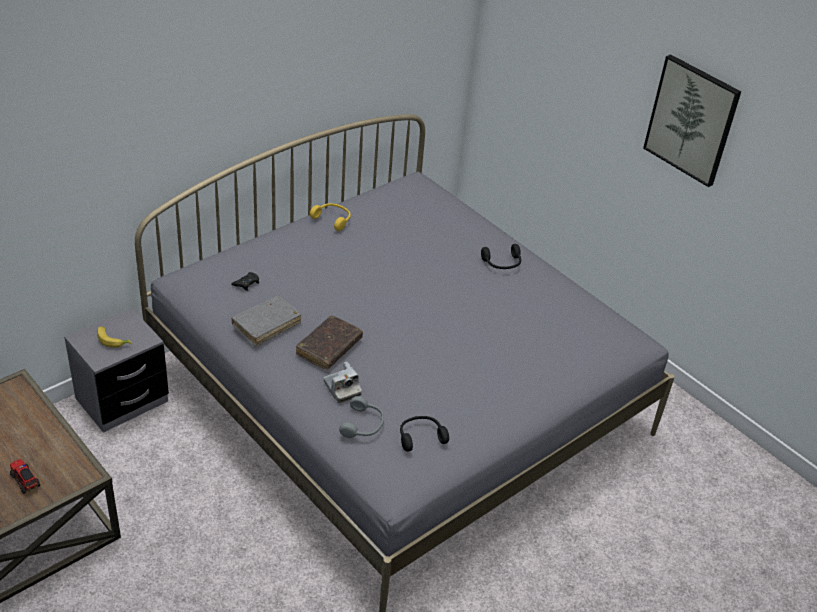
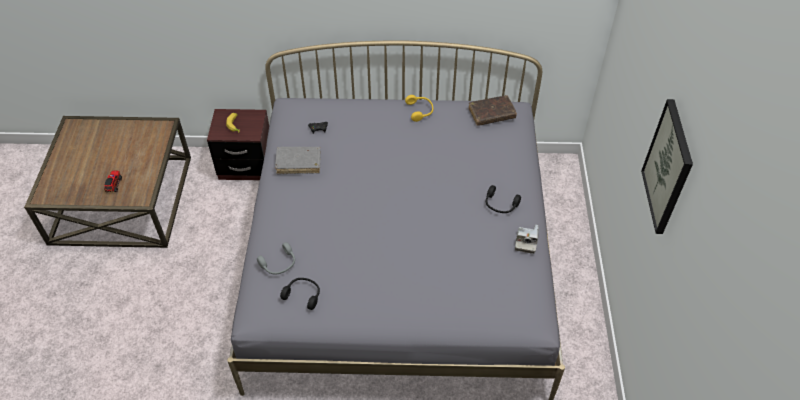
camera: 45 degrees right, 10 degrees up
(122, 400) = (246, 165): grey nightstand -> brown nightstand
(329, 348) = (317, 200): brown book -> brown book (491, 114)
(342, 389) = (294, 232): camera -> camera (526, 242)

